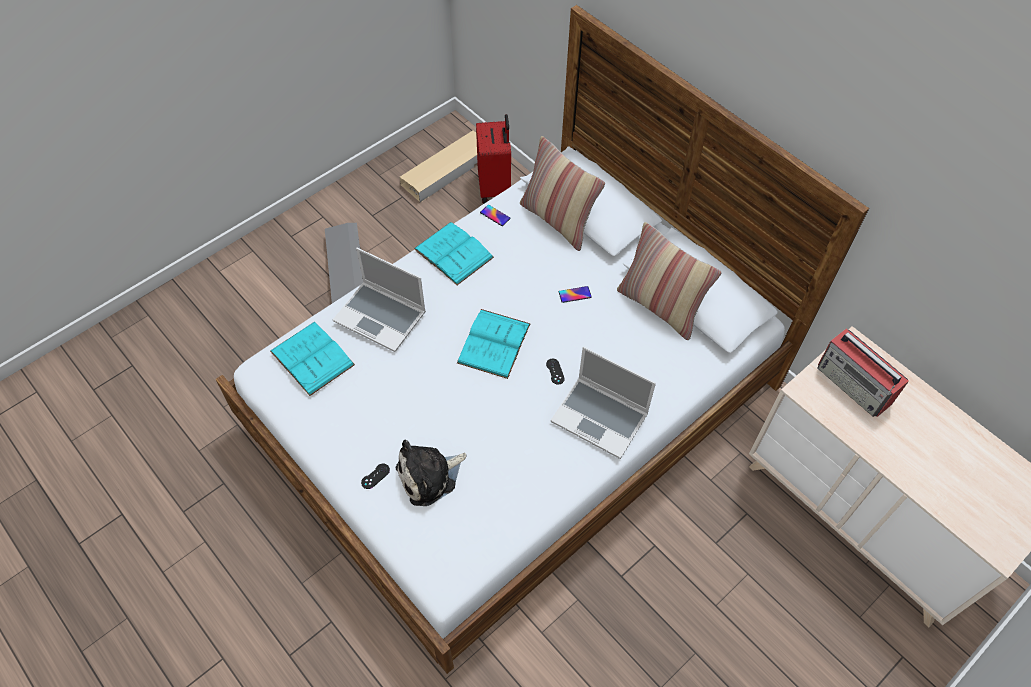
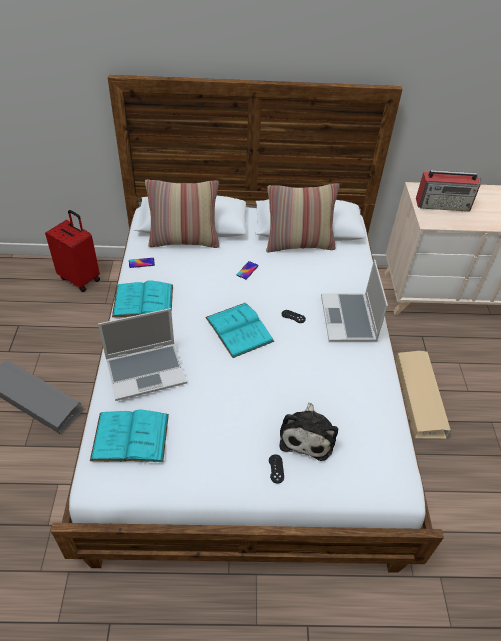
camera: 50 degrees left, 10 degrees down
(447, 170) = (33, 289): beige storage box -> beige storage box (419, 397)
(601, 418) = (349, 319): laptop -> laptop turned 105 degrees clockwise

